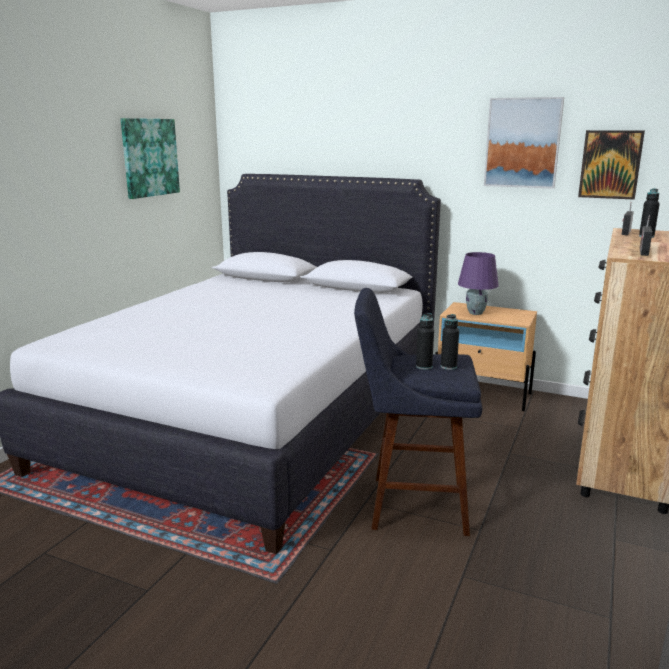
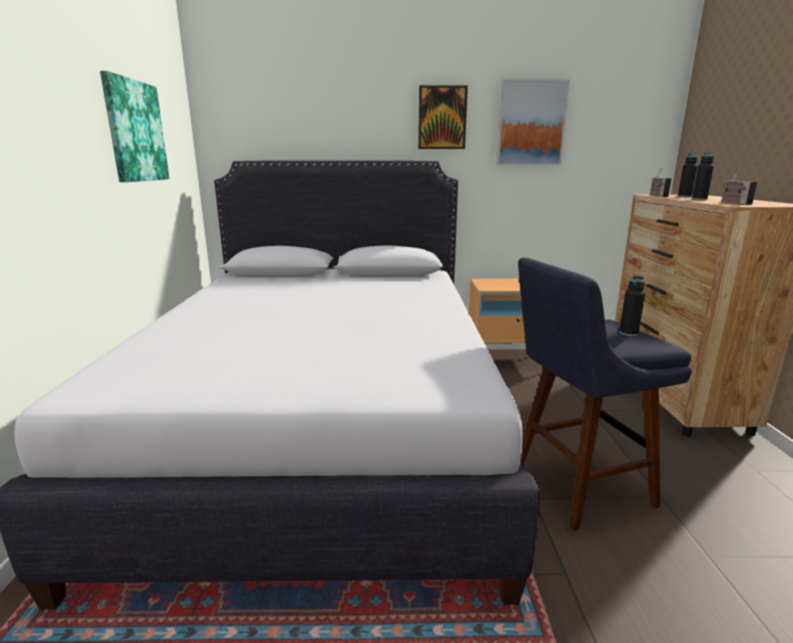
camera: 25 degrees left, 0 degrees up
(424, 366) = (609, 337): black bottle -> black bottle (699, 199)
(476, 313) = (505, 285): purple table lamp -> none
(610, 164) = (605, 142): picture -> picture (442, 118)

